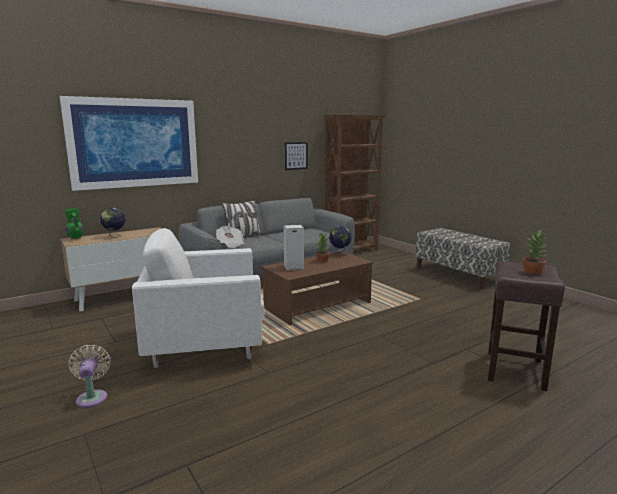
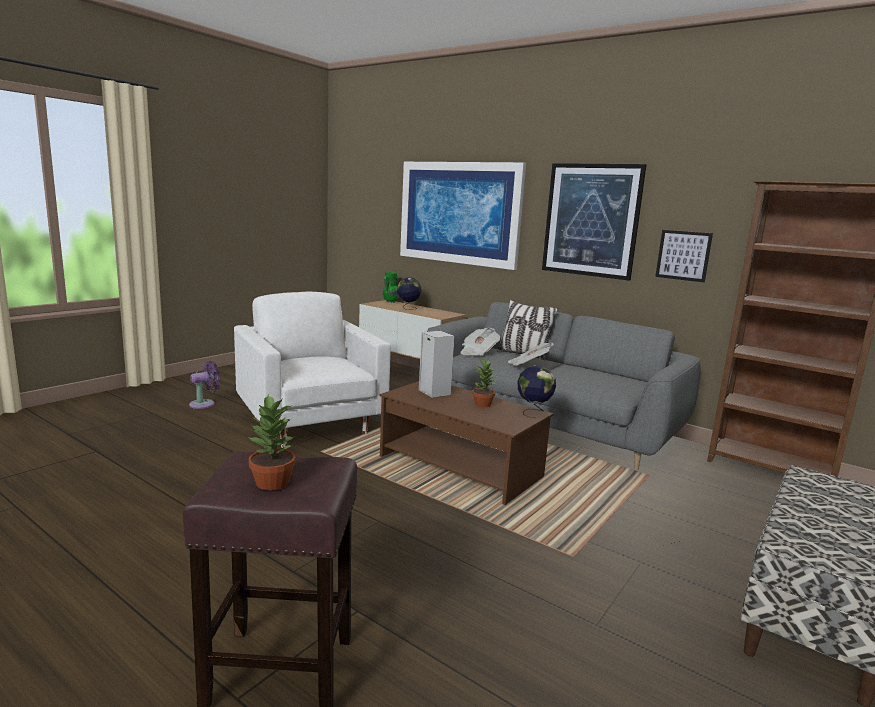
camera: 70 degrees right, 0 degrees up
(92, 397) = (205, 404): beige fan -> purple fan
(244, 140) = (591, 220): none -> picture
(270, 239) = (528, 365): none -> newspaper

